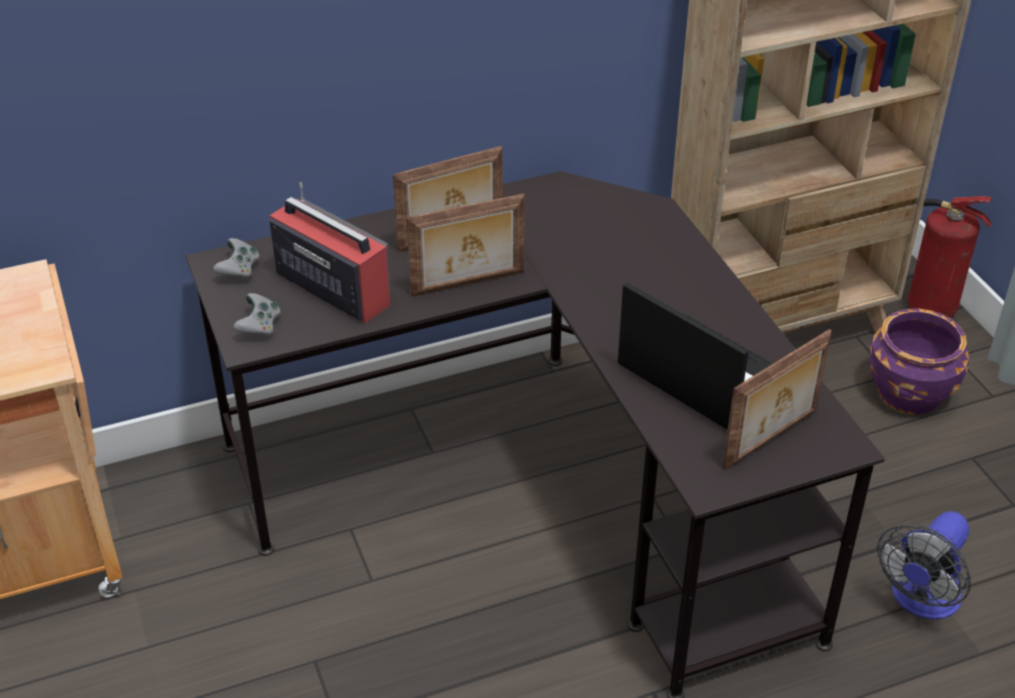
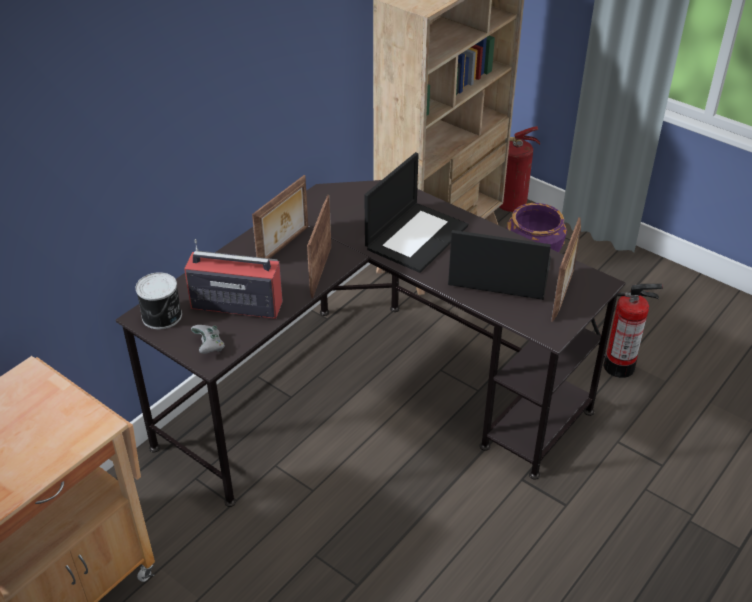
camera: 30 degrees left, 0 degrees up
(239, 270) = (163, 316): grey game controller -> can
(468, 284) = (320, 271): picture frame -> picture frame turned 150 degrees clockwise
(633, 284) = (416, 236): none -> laptop
(921, 600) = (618, 366): fan -> fire extinguisher

